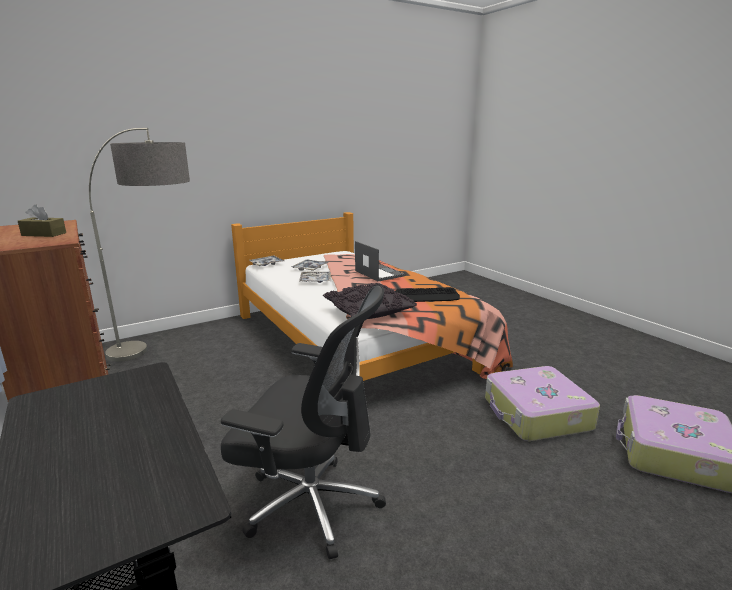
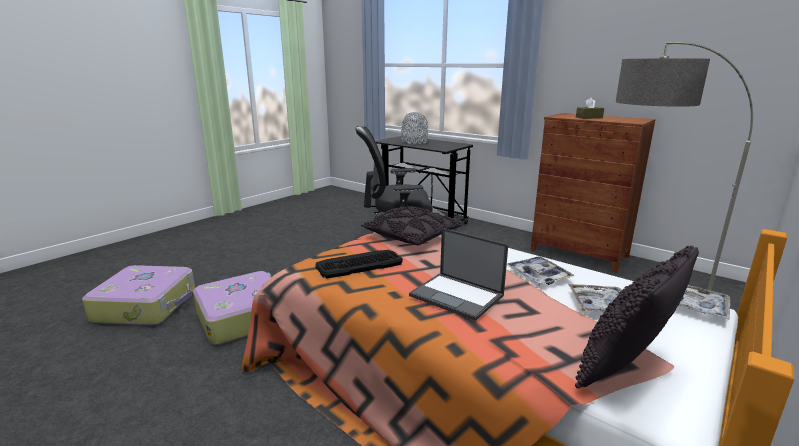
camera: 160 degrees right, 0 degrees up
(112, 456) = (414, 142): none -> grey vase
(343, 255) = (623, 368): none -> black pillow

